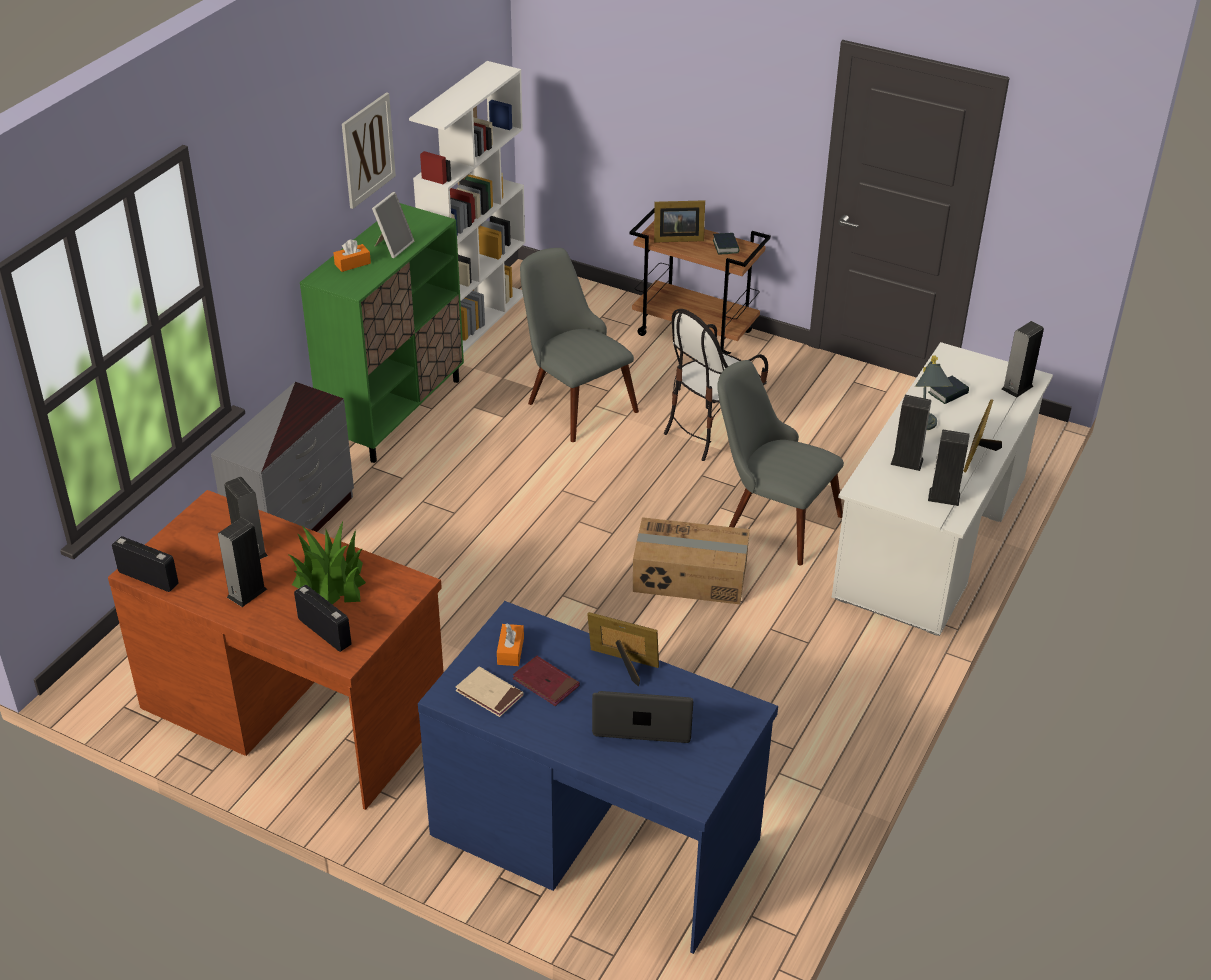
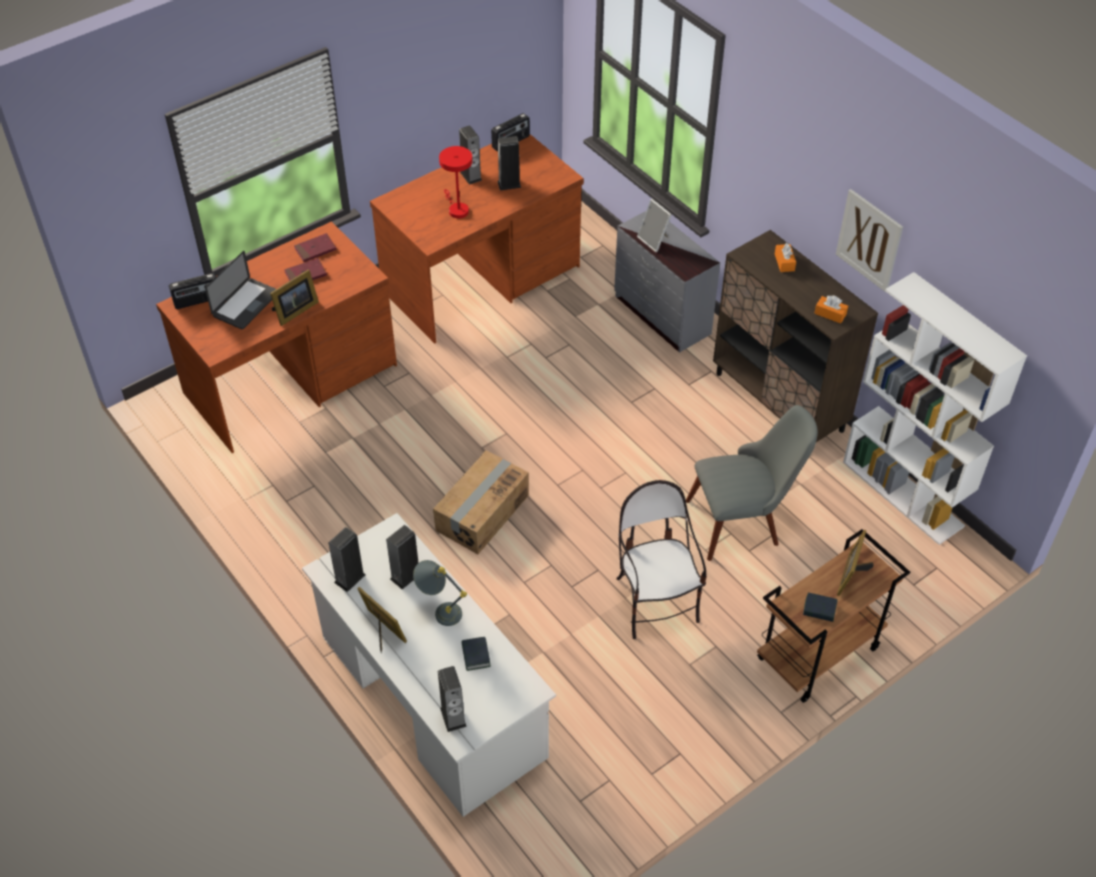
camera: 115 degrees right, 10 degrees up
(325, 632) = (415, 199): radio -> radio (197, 301)
(329, 582) = (457, 209): potted plant -> red table lamp
(393, 246) = (802, 291): picture frame -> picture frame (654, 240)
(394, 411) = (779, 402): green cabinet -> brown cabinet
(489, 694) = (315, 249): beige book -> red book
(510, 651) = (342, 267): orange tissue box -> orange tissue box (830, 314)
(595, 835) = (292, 380): blue desk -> brown desk
(770, 519) = (518, 593): grey chair -> none

